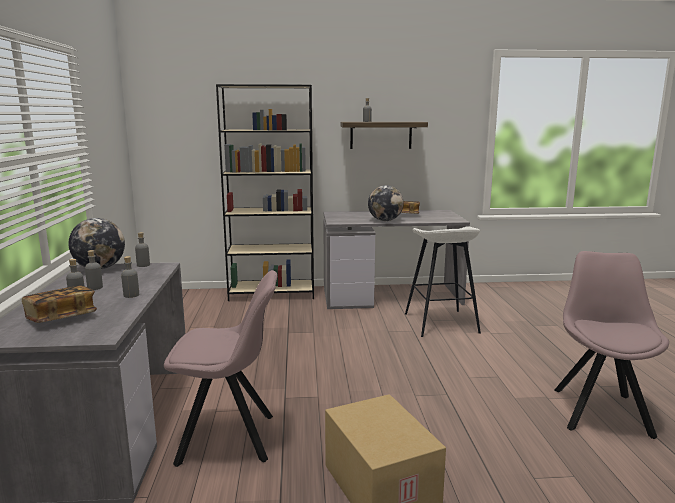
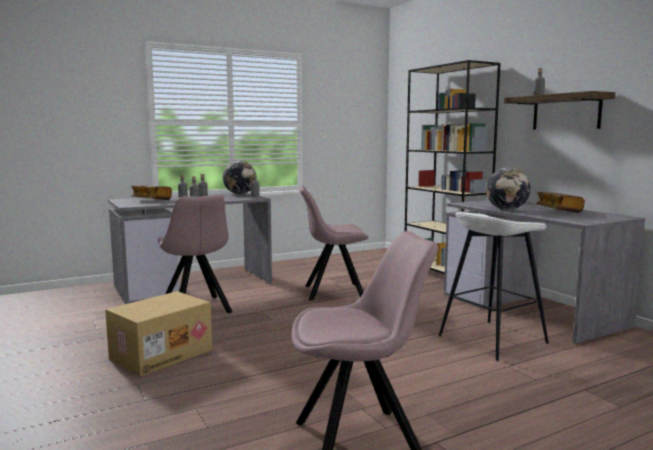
camera: 65 degrees right, 5 degrees down
(265, 347) = (333, 292): none -> pink chair

